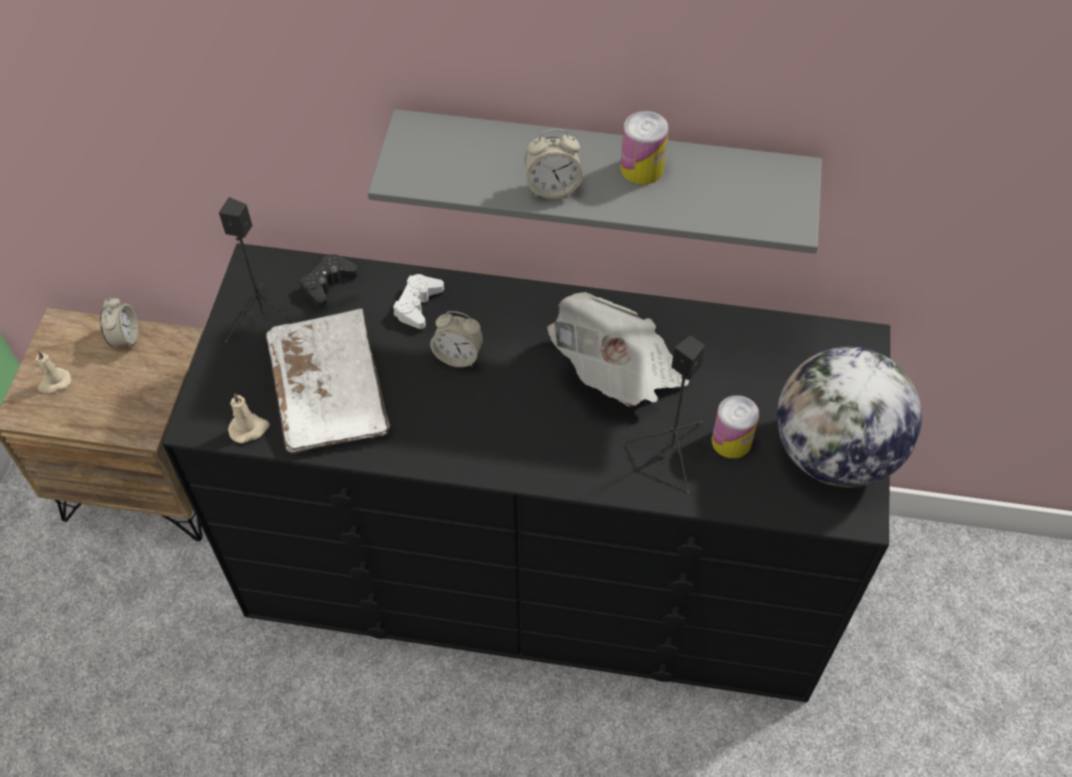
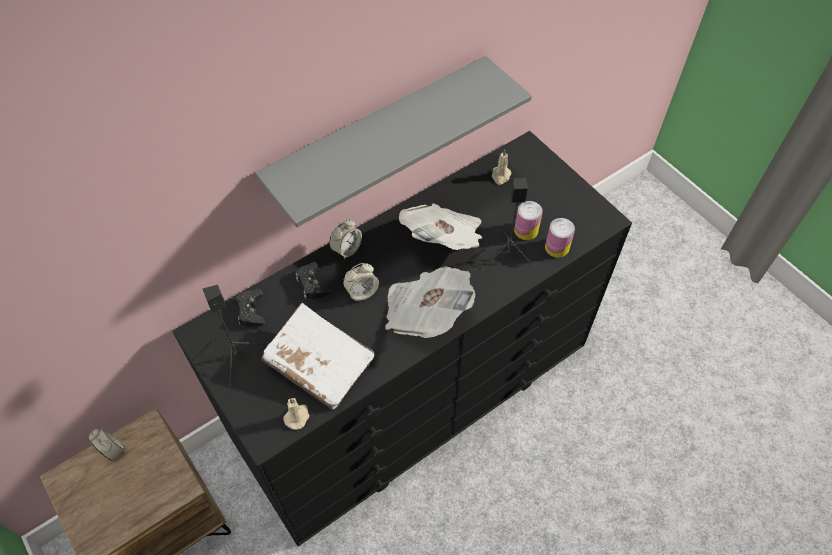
camera: 45 degrees left, 0 degrees up
(54, 383) = (96, 511): beige candle -> beige candle (500, 176)
(418, 305) = (312, 284): white game controller -> black game controller
(499, 436) = (426, 313): none -> newspaper
(552, 188) = (386, 153): alarm clock -> alarm clock (347, 249)
(641, 168) = (415, 114): can -> can (557, 247)
(834, 453) = (570, 201): globe -> none

